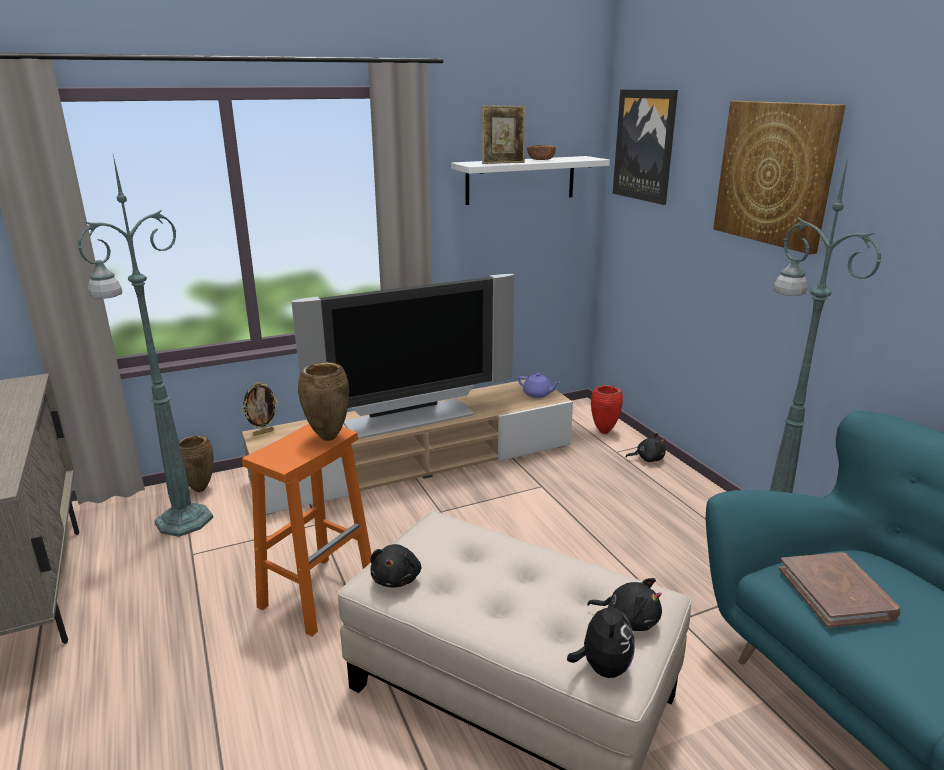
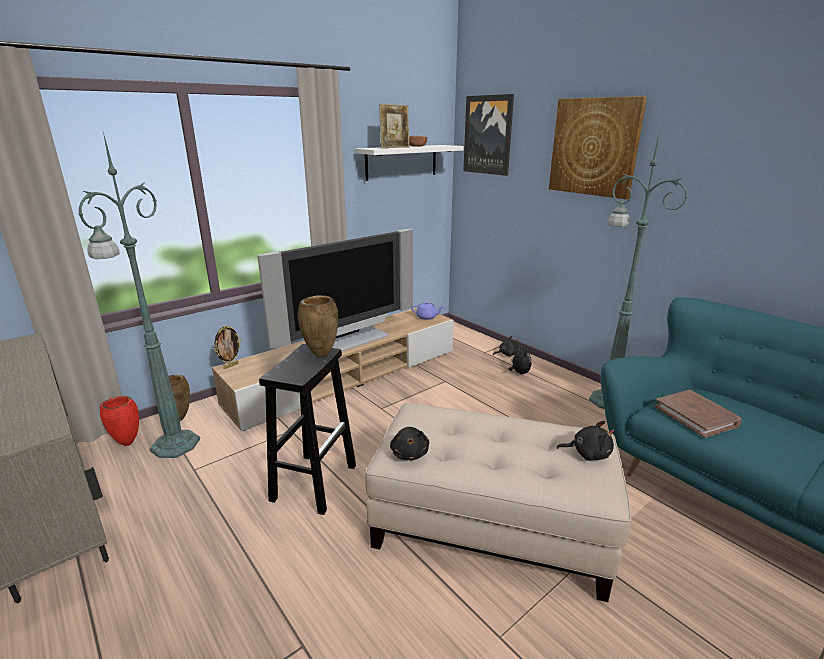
camera: 15 degrees left, 0 degrees up
(319, 593) = (315, 481): orange stool -> black stool
(602, 667) = (591, 488): plush toy -> plush toy (519, 372)
(604, 432) = (470, 340): red vase -> red vase (128, 443)

